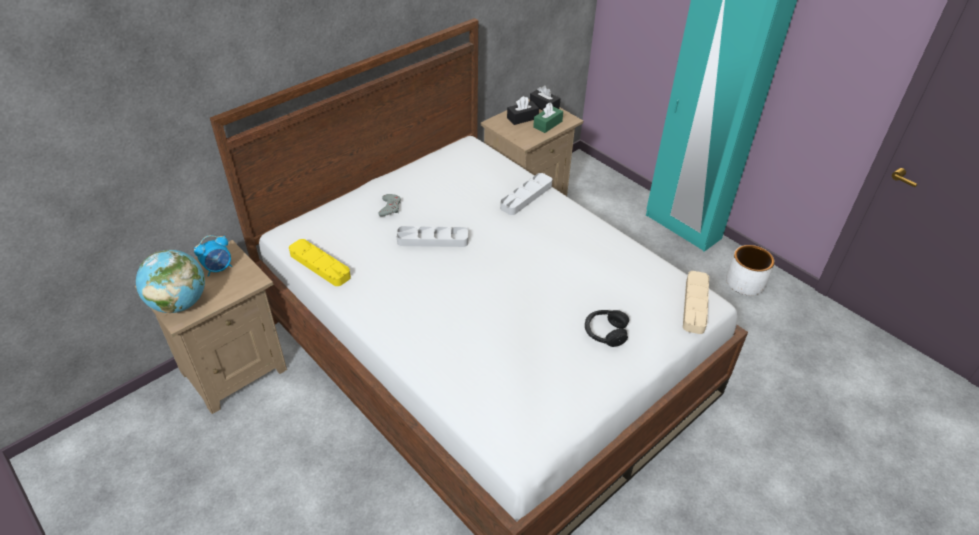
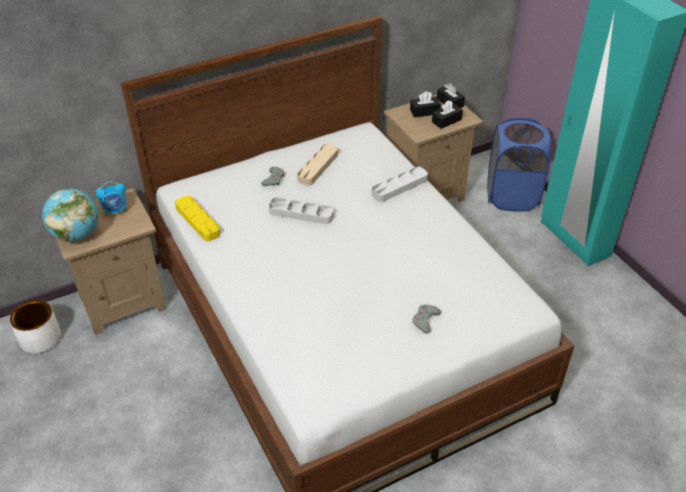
camera: 15 degrees right, 0 degrees up
(547, 124) = (446, 121): green tissue box -> black tissue box
(605, 332) = (425, 320): black headphones -> grey game controller
(610, 194) = (512, 196): none -> blue laundry basket
(695, 304) = (519, 310): beige tray -> beige tray (318, 167)
(745, 283) = (619, 303): white planter -> white planter (41, 339)

